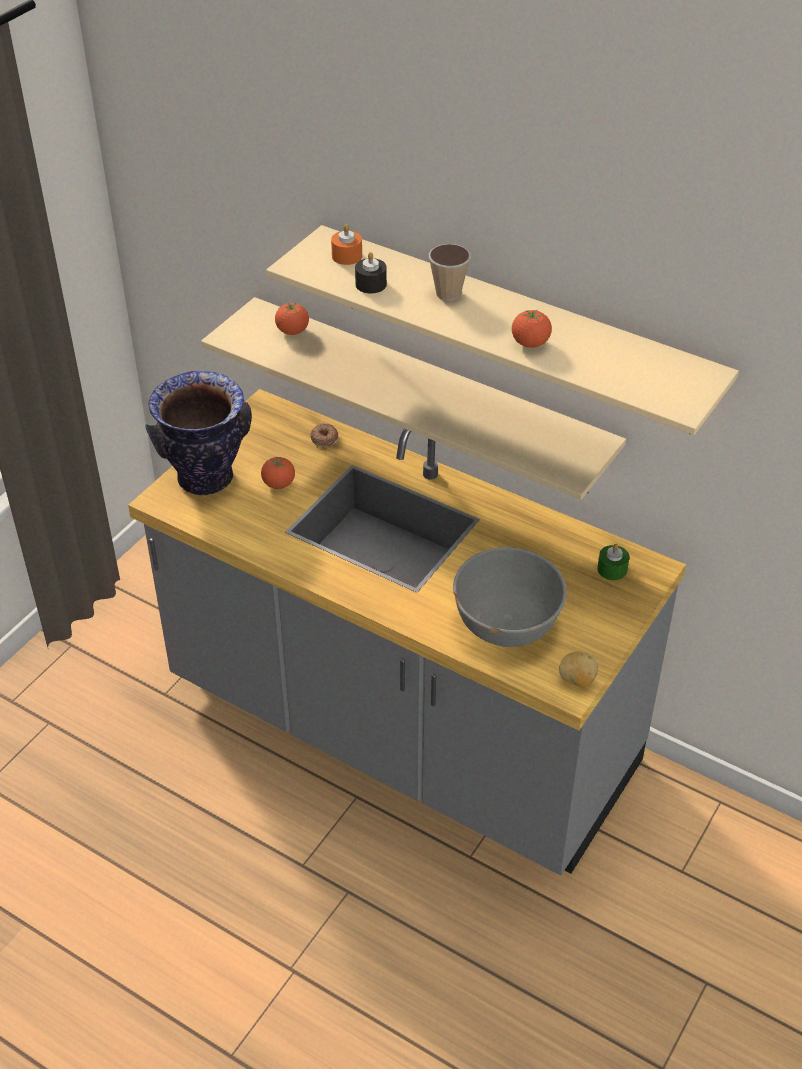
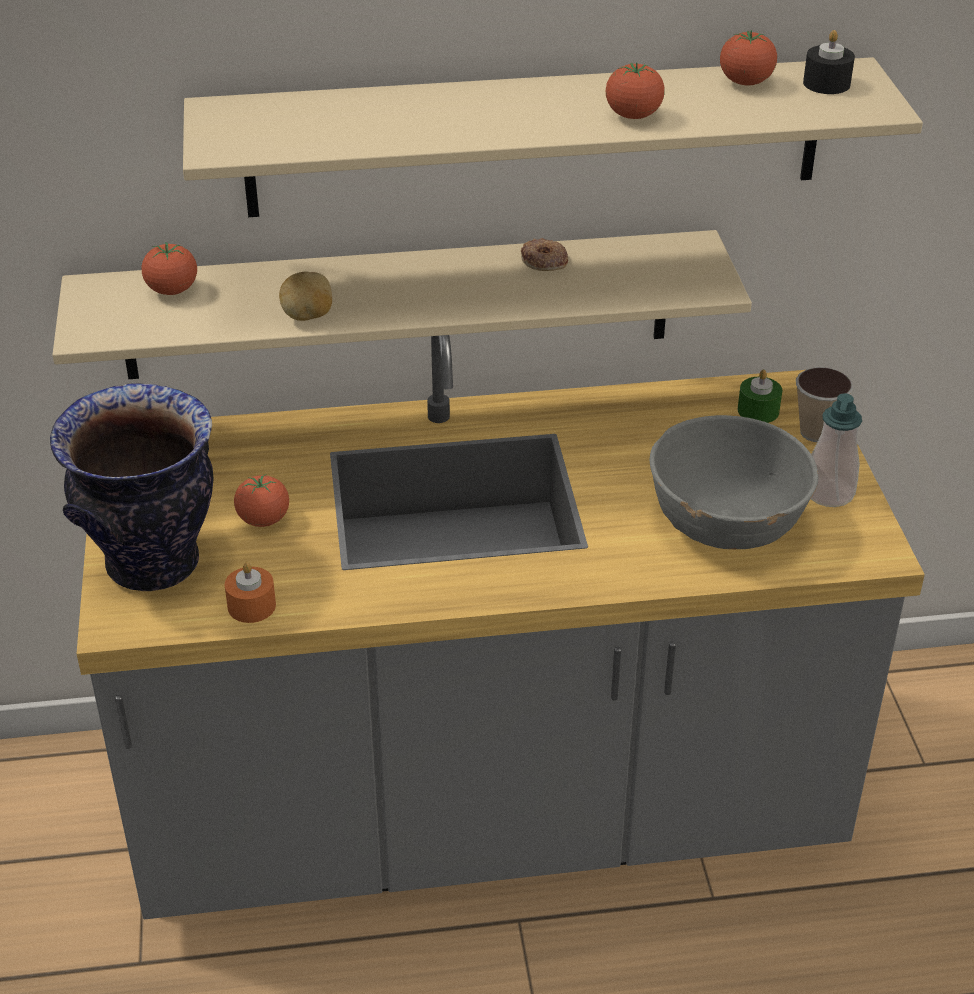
camera: 40 degrees left, 5 degrees down
(324, 438) = (257, 440): donut -> donut (544, 261)
(347, 256) = (273, 116): orange candle -> orange candle (251, 606)
(371, 284) = (351, 132): black candle -> black candle (826, 83)
(448, 294) = (461, 106): cup -> cup (816, 432)
(577, 680) = (871, 538): potato -> potato (308, 316)
(588, 641) = (829, 493): none -> soap dispenser
(628, 351) = (745, 83): none -> tomato

